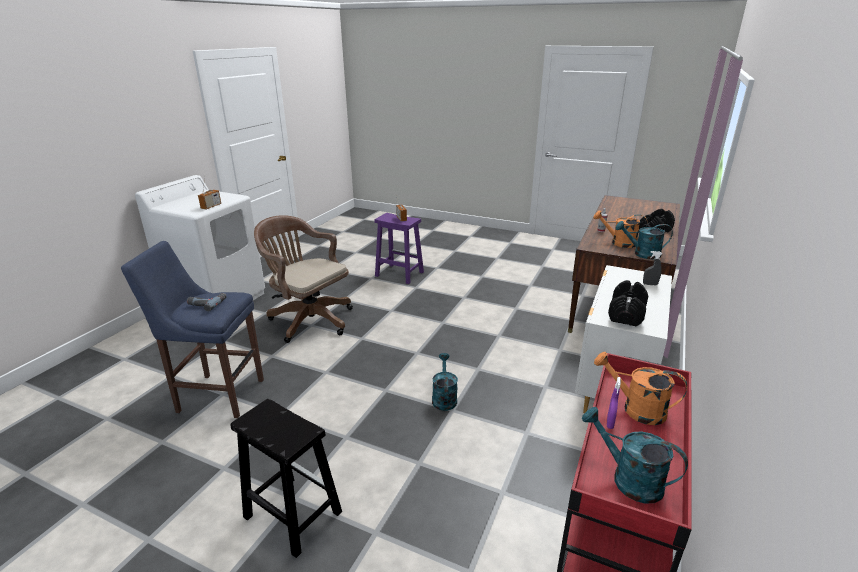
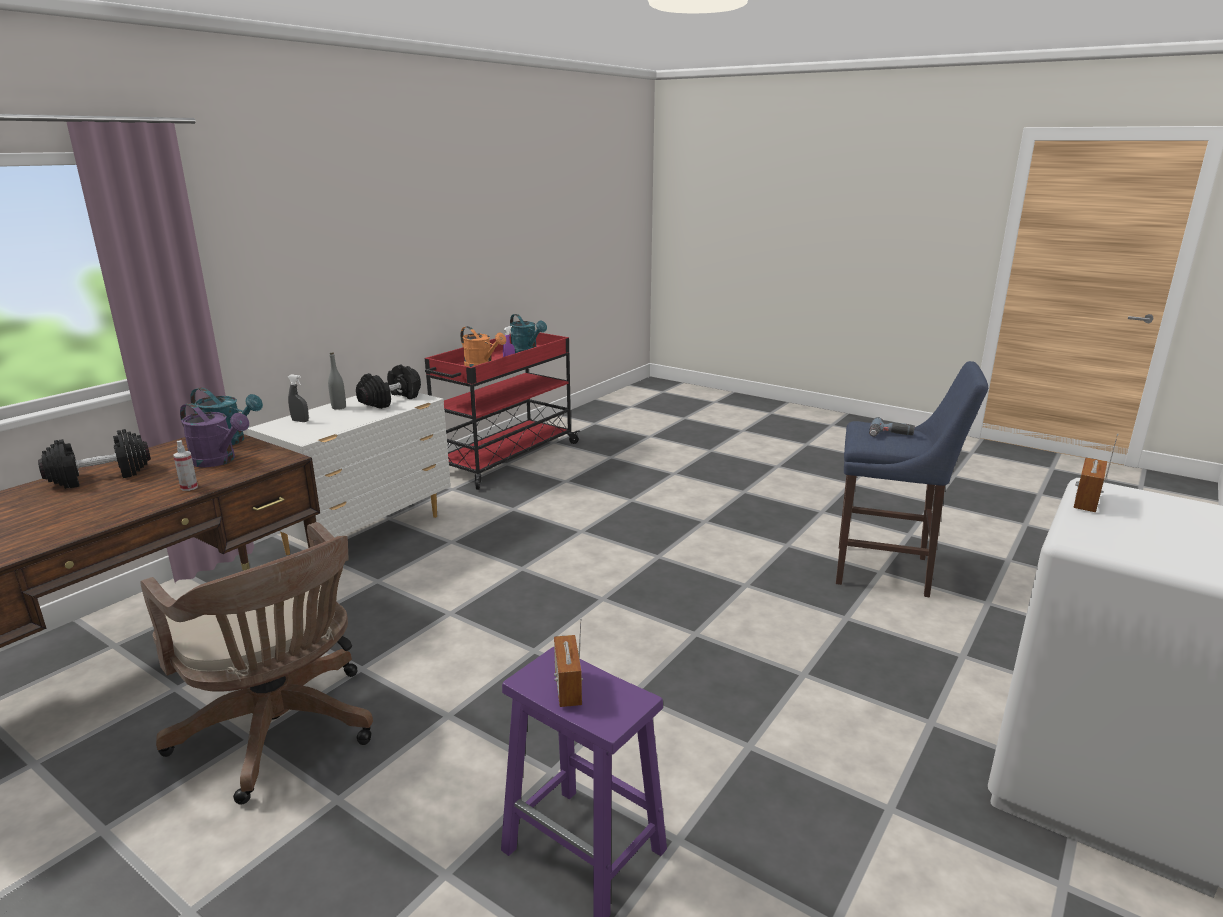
camera: 170 degrees left, 5 degrees down
(291, 514) = (743, 484): black stool -> none
(308, 319) = (815, 690): brown office chair -> brown office chair (281, 733)
(444, 398) = (585, 542): turquoise watering can -> none
(619, 243) = (218, 461): orange watering can -> purple watering can
(651, 301) = (339, 407): none -> grey bottle

